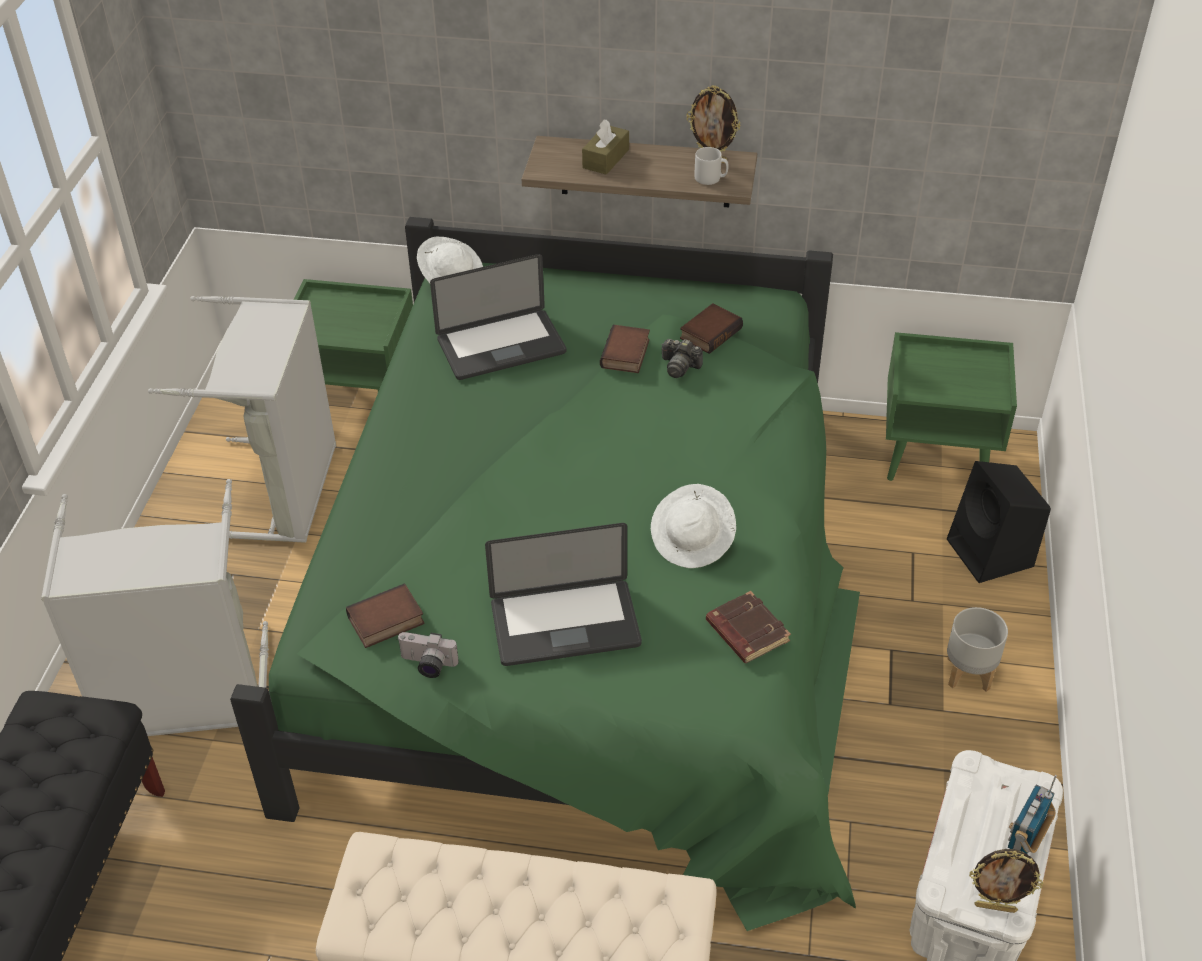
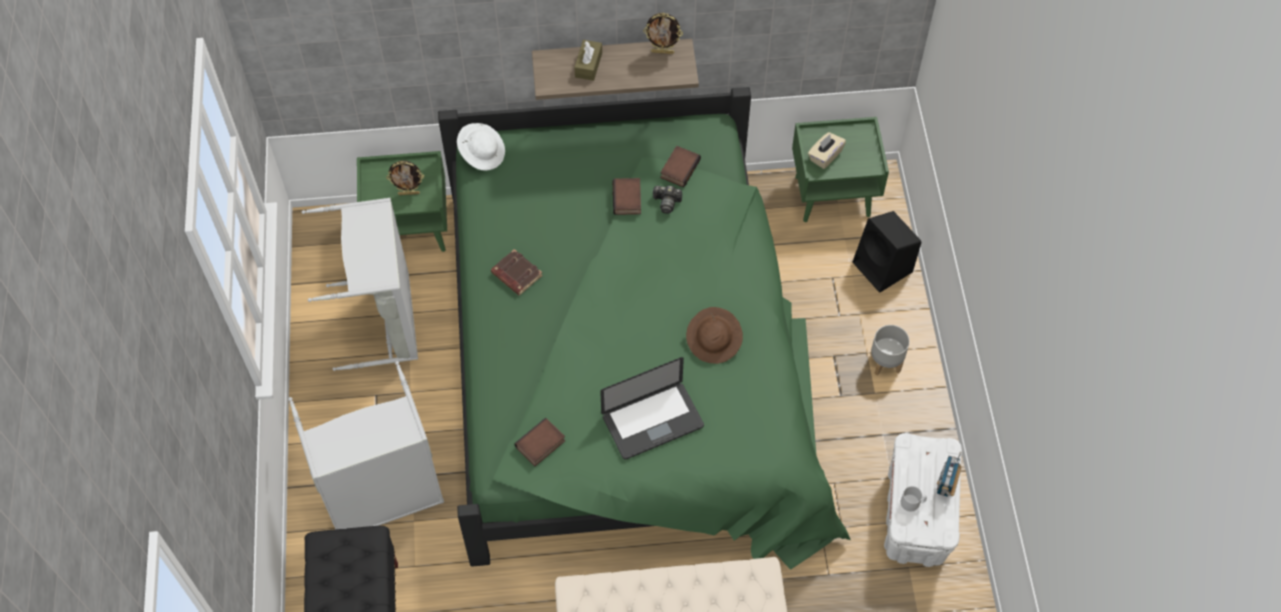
camera: 15 degrees left, 15 degrees up
(427, 665) = (577, 469): camera -> none
(501, 346) = (538, 207): laptop -> none
(693, 541) = (714, 342): white hat -> brown hat
(711, 178) = (667, 70): grey mug -> grey mug (912, 503)
(745, 631) = (764, 402): brown book -> brown book (516, 275)
(928, 376) = (825, 156): none -> beige tissue box
(995, 907) = (936, 531): picture frame -> picture frame (409, 193)

